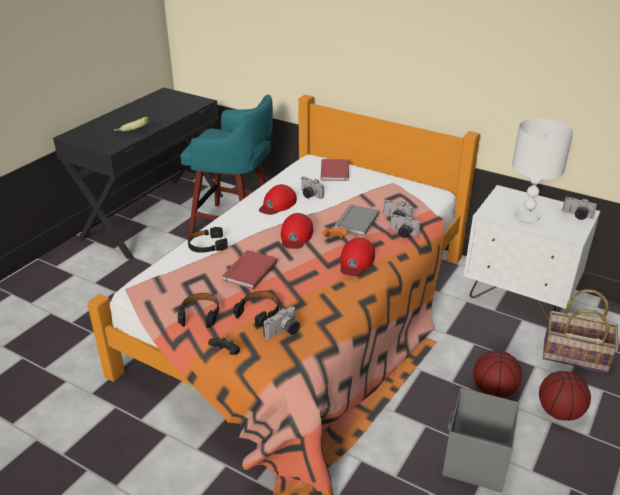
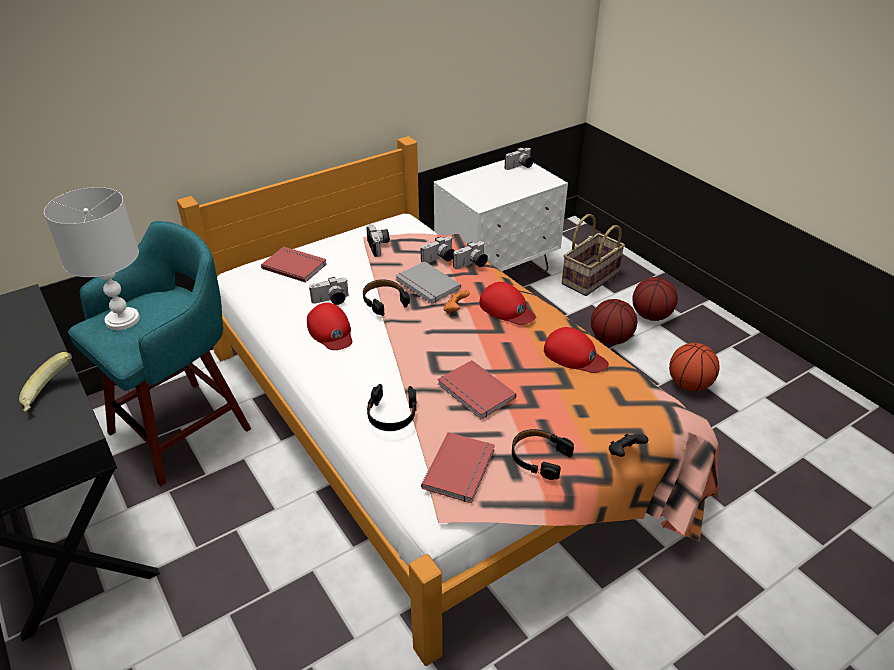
camera: 65 degrees left, 5 degrees up
(172, 285) = (461, 469): none -> red book
(259, 312) = (559, 407): black headphones -> black headphones (384, 301)
(283, 332) = (605, 398): camera -> camera (379, 246)
(296, 235) = (426, 334): red cap -> red cap (574, 355)
(475, 461) = (689, 384): grey storage box -> basketball
(527, 216) = (502, 188): white table lamp -> white table lamp (123, 320)

